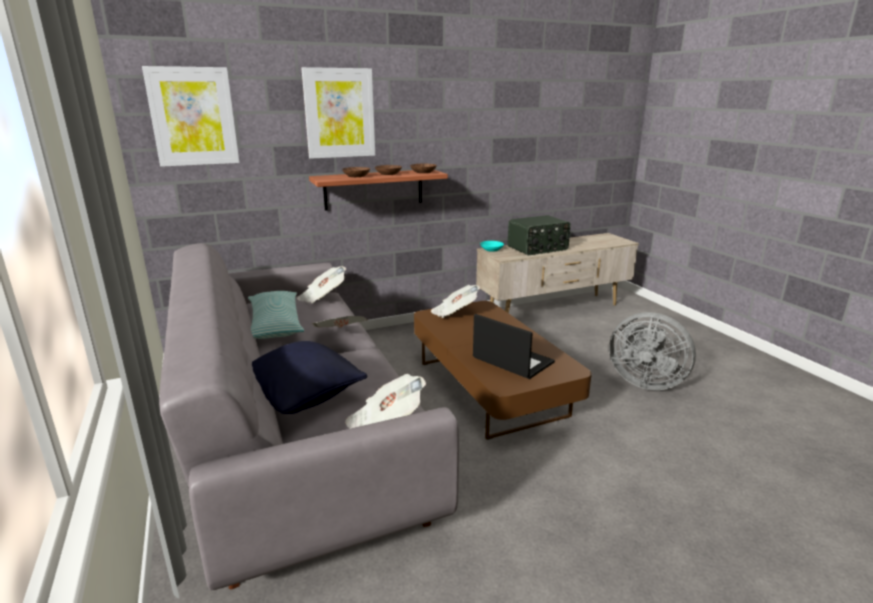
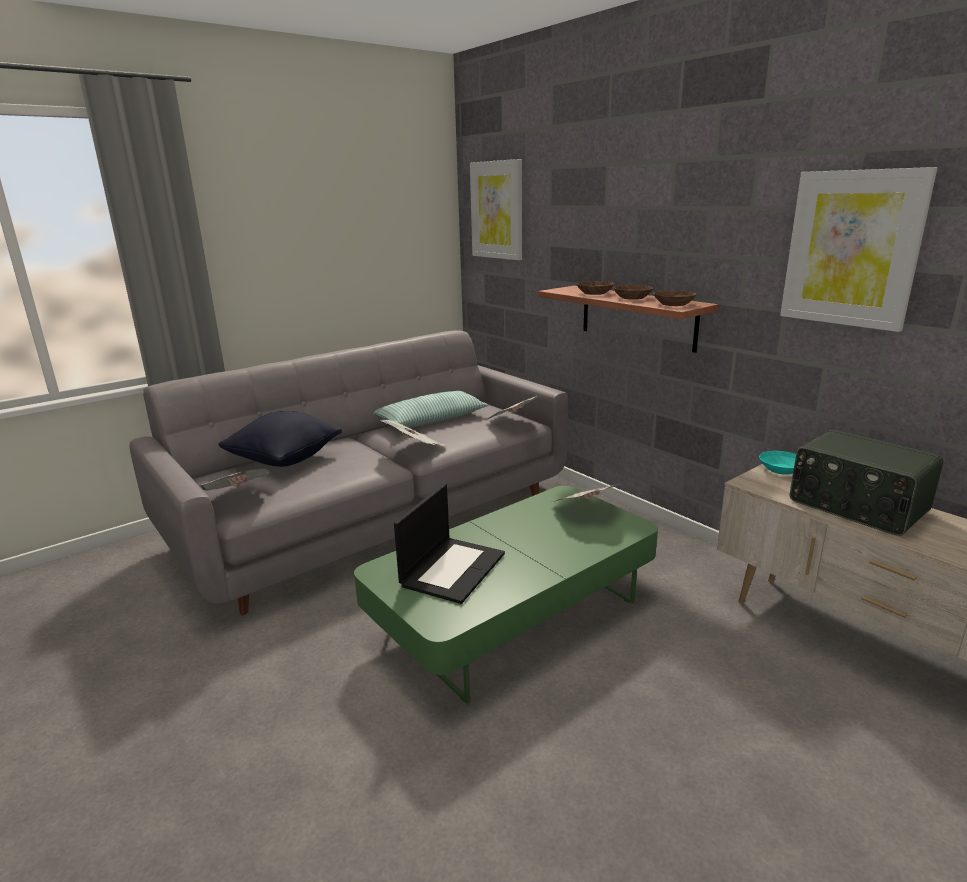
camera: 75 degrees right, 0 degrees up
(339, 113) = (610, 210): picture -> picture (852, 249)
(490, 388) = (514, 616): brown coffee table -> green coffee table
(644, 381) = (648, 812): grey fan -> none

